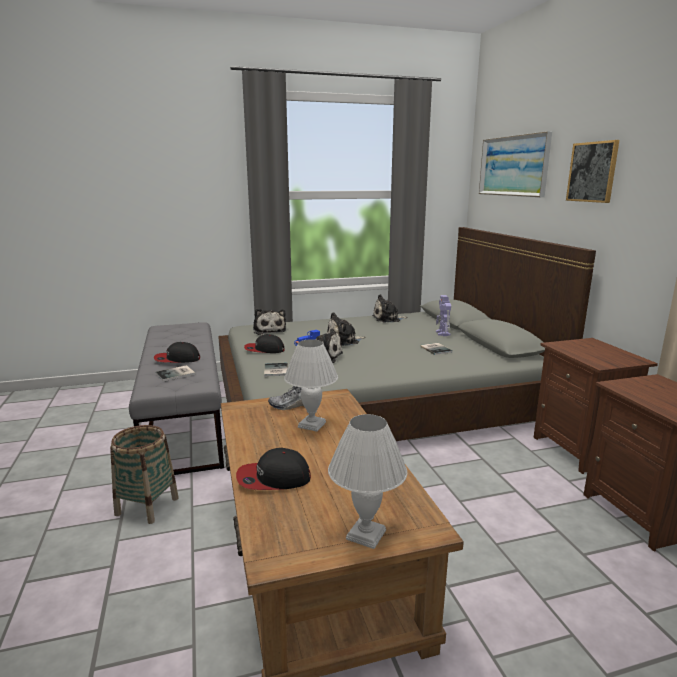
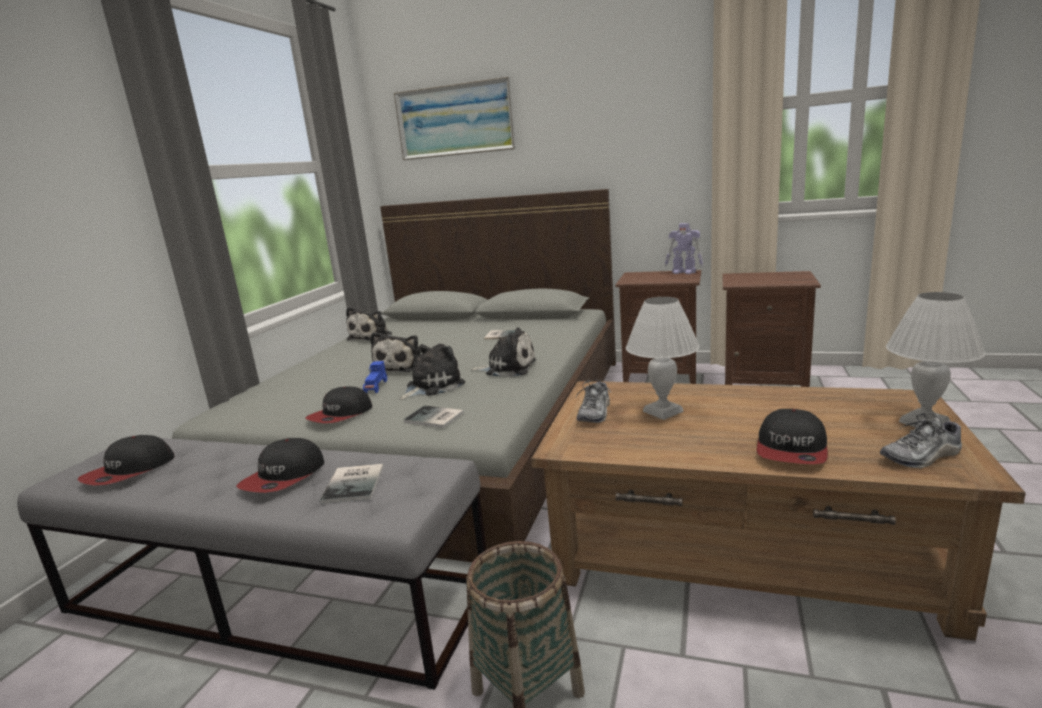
camera: 55 degrees left, 0 degrees up
(171, 333) = (129, 471): none -> cap
(269, 330) = (269, 400): plush toy -> plush toy (508, 368)
(290, 534) = (921, 456): none -> shoe
(443, 333) = (465, 325): toy robot -> toy robot (684, 272)
(592, 172) = (578, 114): picture -> none

